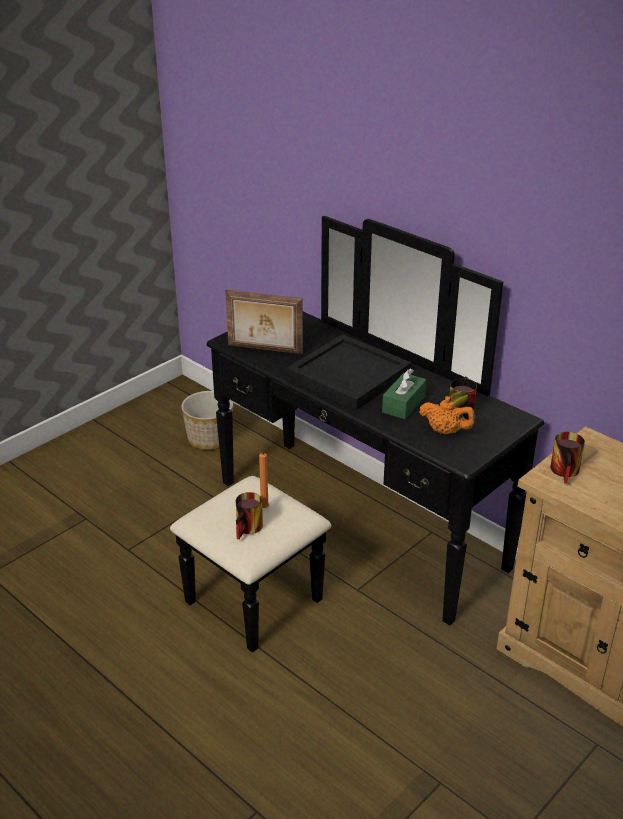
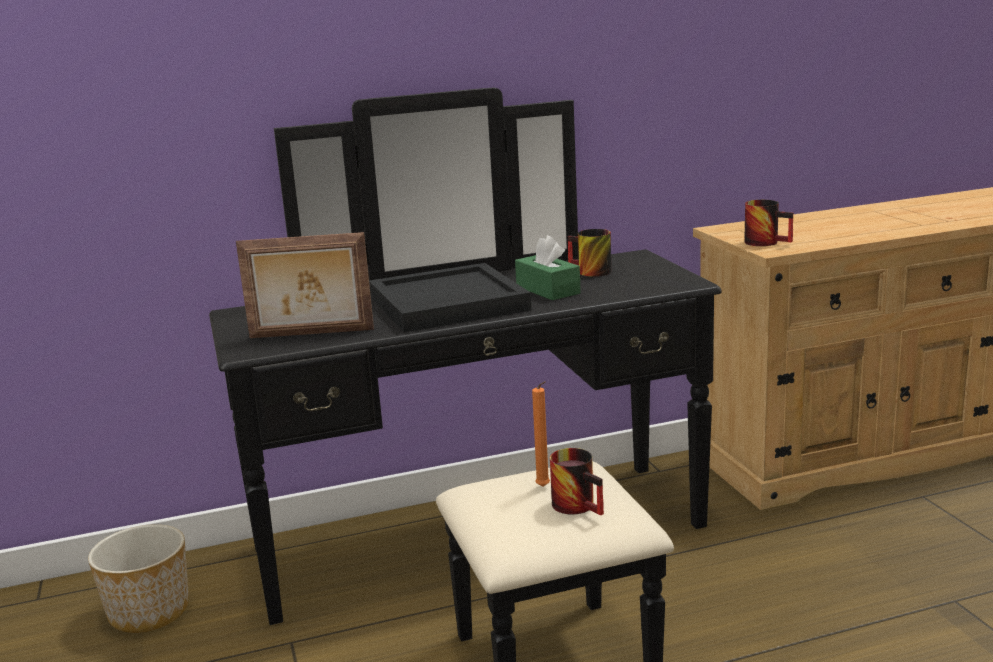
camera: 60 degrees left, 15 degrees down
(264, 350) = (311, 334): picture frame -> picture frame turned 45 degrees clockwise
(446, 431) = (626, 282): orange teapot -> none

